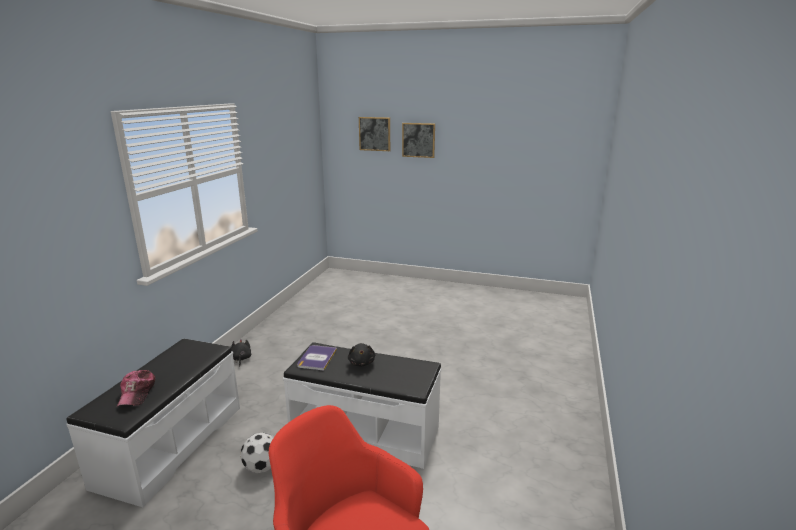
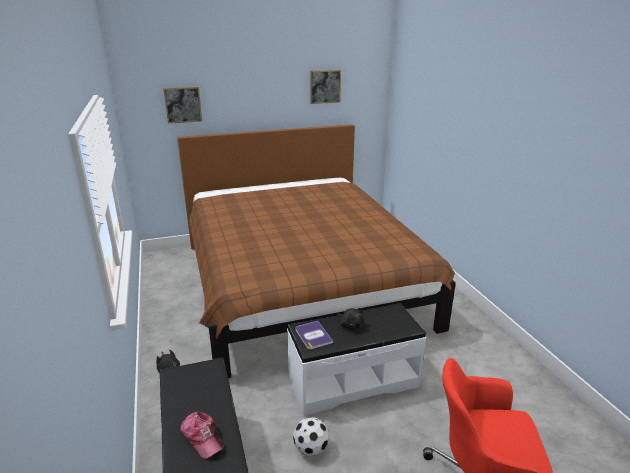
camera: 35 degrees left, 5 degrees up
(418, 140) = (230, 107): picture -> picture (325, 86)
(423, 330) = (299, 284): none -> brown bed

